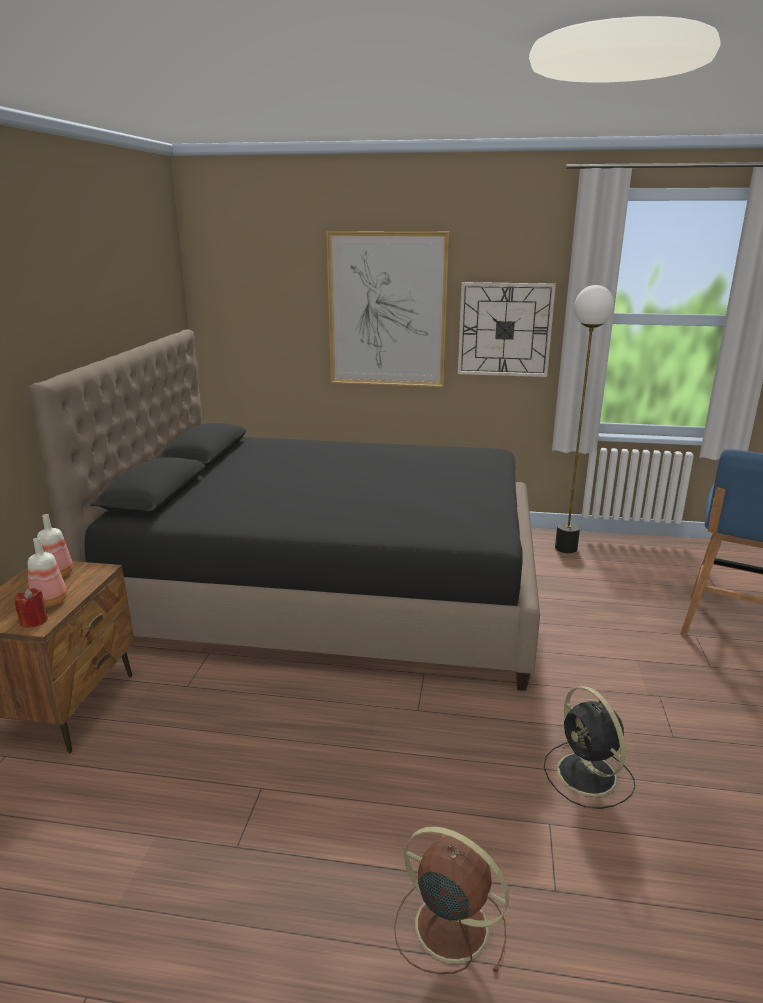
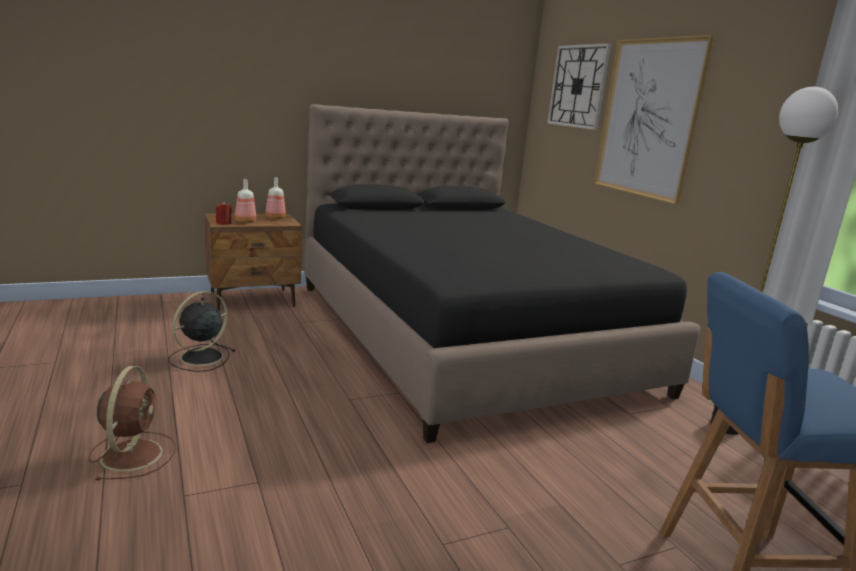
camera: 55 degrees right, 5 degrees down
(504, 329) = (747, 148): wall clock -> wall clock (578, 86)
(588, 776) = (334, 494): black fan -> black fan (200, 358)

